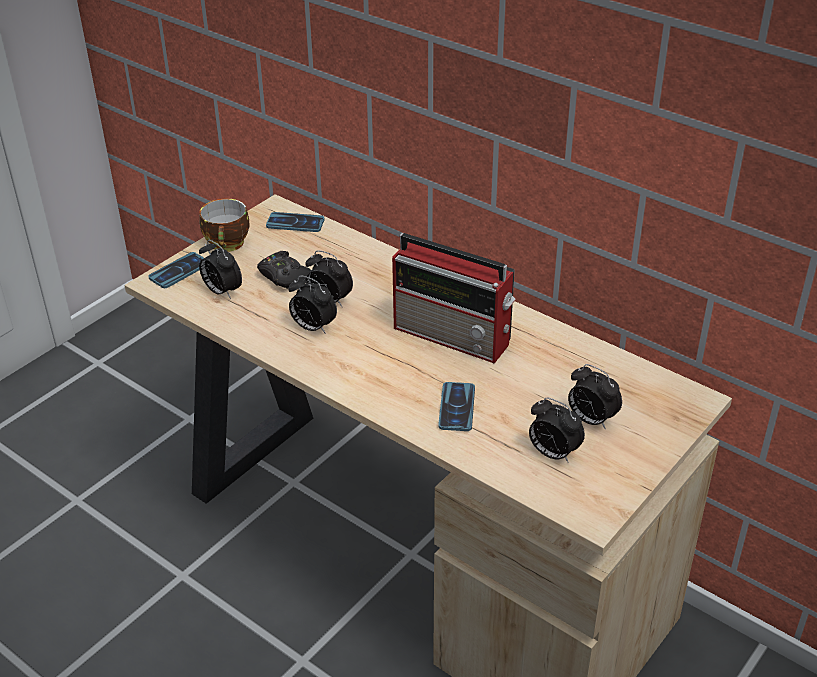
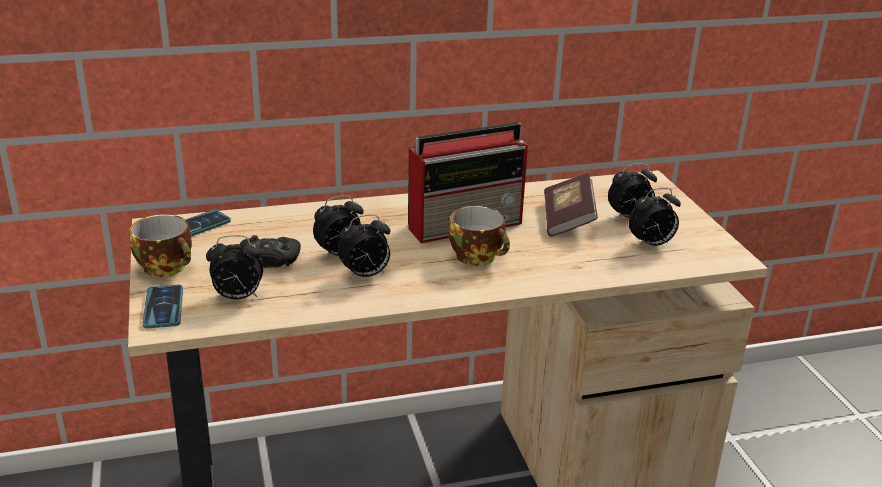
camera: 55 degrees left, 10 degrees down
(406, 367) = (479, 257): none -> cup
(457, 407) = (555, 257): phone -> none
(537, 385) = (568, 220): none -> book

